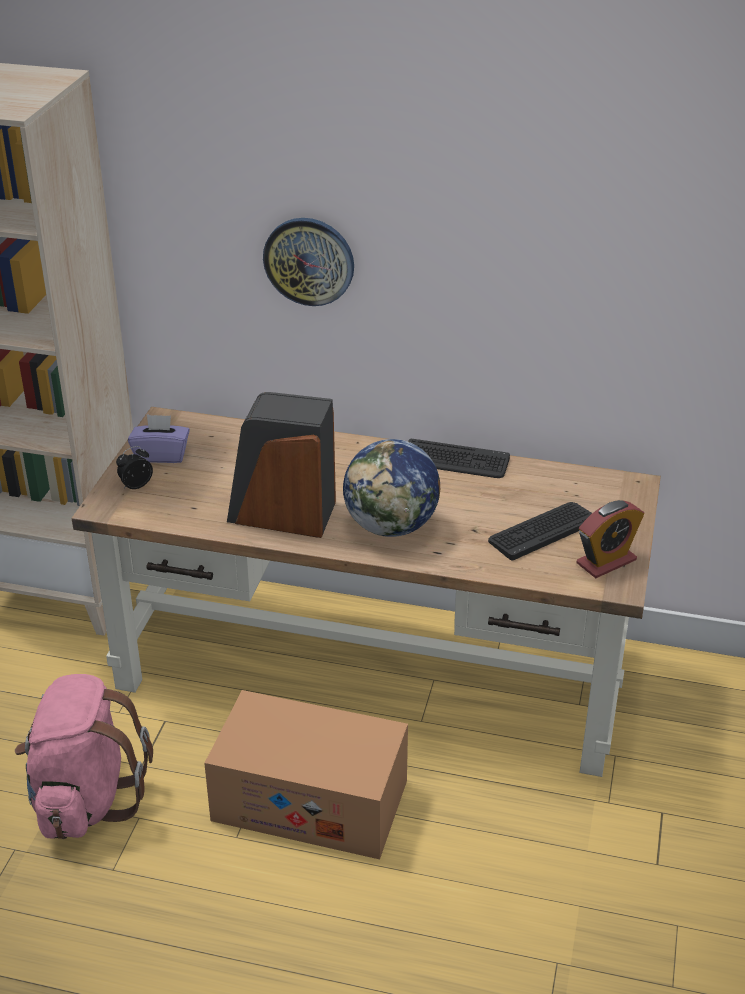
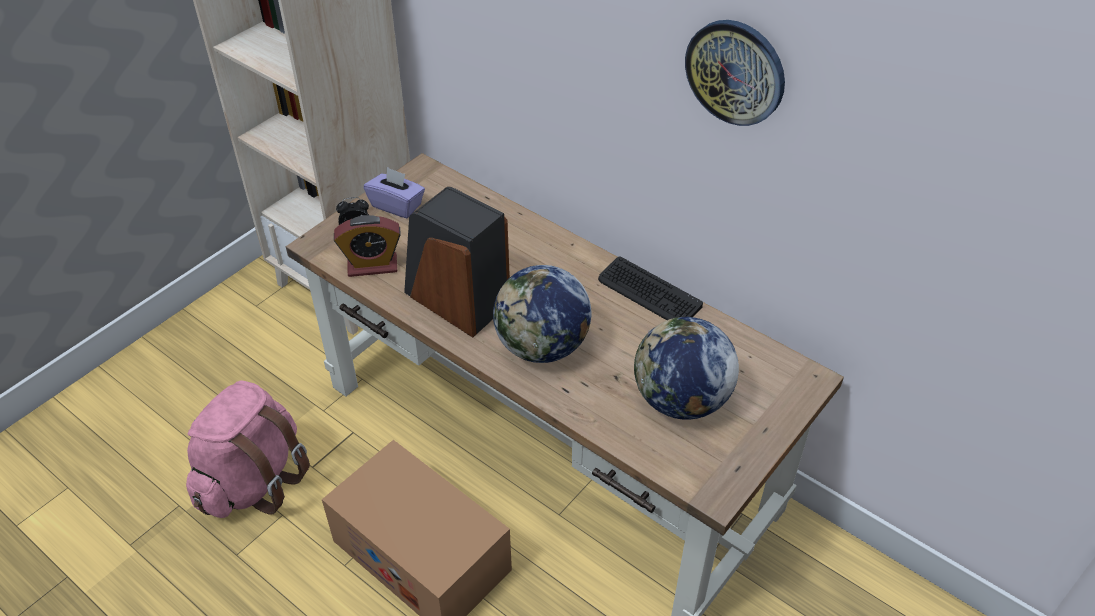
camera: 25 degrees right, 10 degrees up
(309, 261) = (547, 62): wall clock -> wall clock (735, 72)
(542, 531) = (680, 400): keyboard -> globe
(606, 562) = (721, 459): alarm clock -> alarm clock (372, 266)

